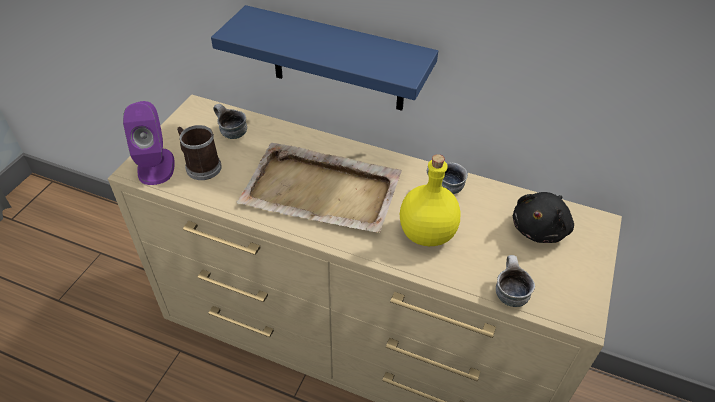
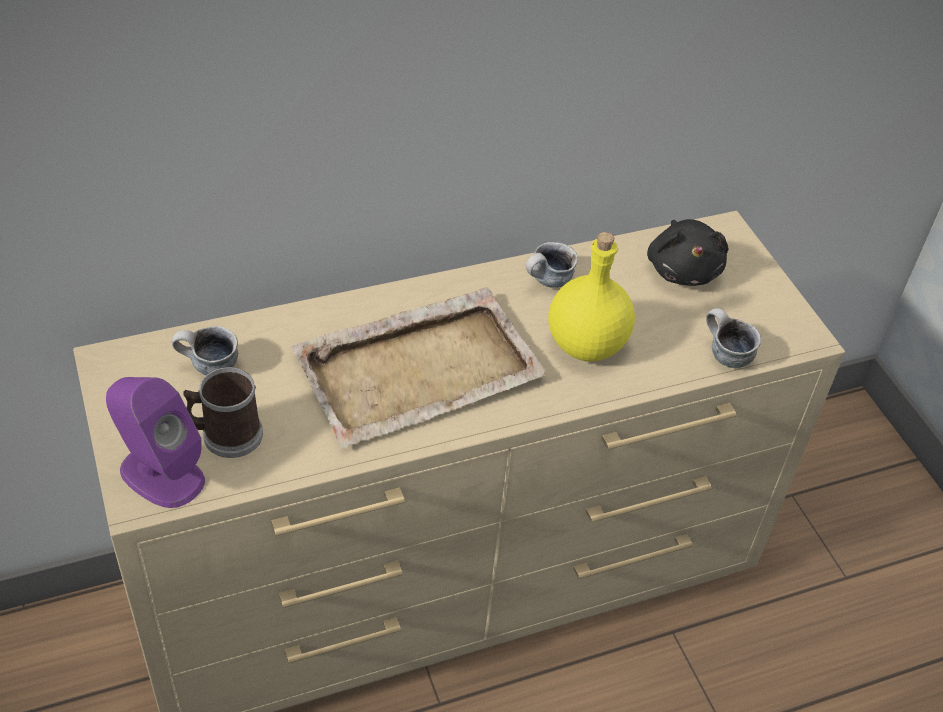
camera: 45 degrees left, 0 degrees up
(338, 60) = (341, 180): blue shelf -> none

